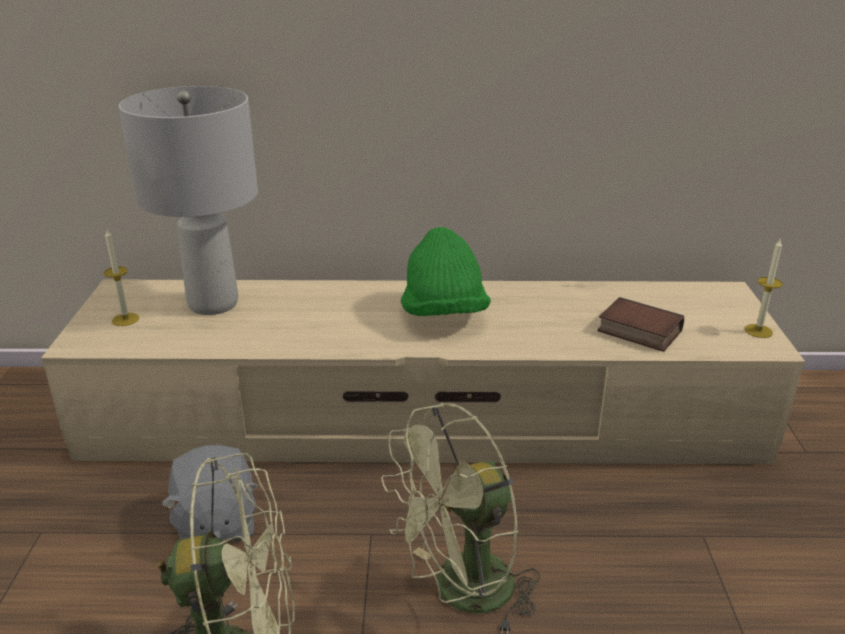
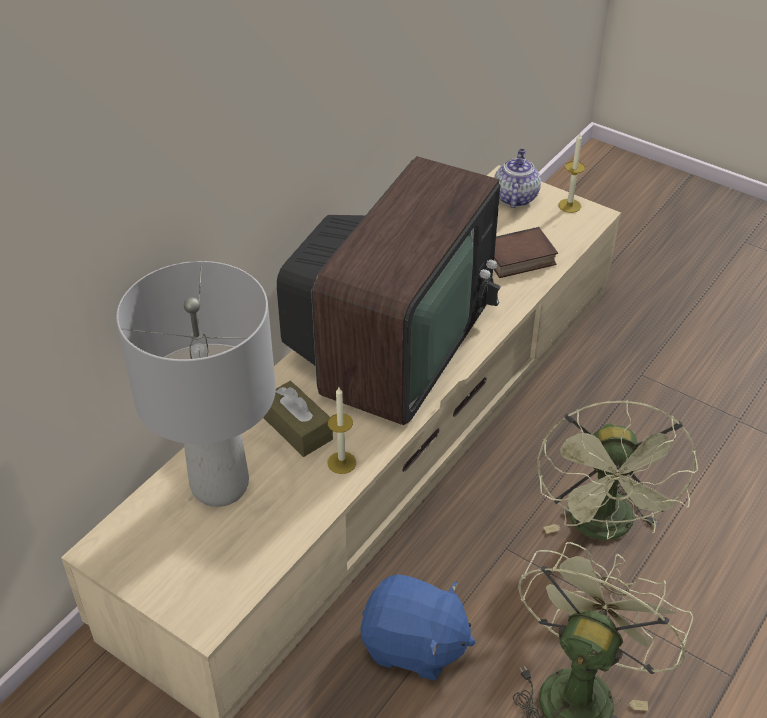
camera: 55 degrees left, 15 degrees up
(125, 319) = (186, 564): candle -> candle (341, 462)
(215, 524) = (414, 646): grey plush toy -> blue plush toy
(301, 310) = (297, 428): none -> brown tissue box
(443, 314) = (394, 344): green hat -> television
(717, 302) = (515, 197): none -> teapot

